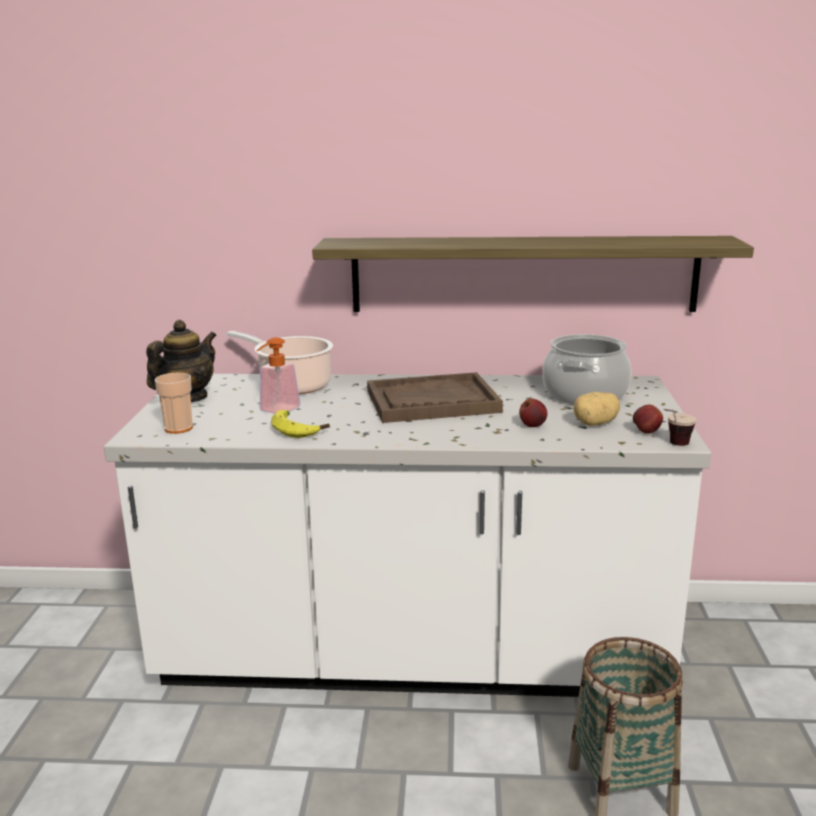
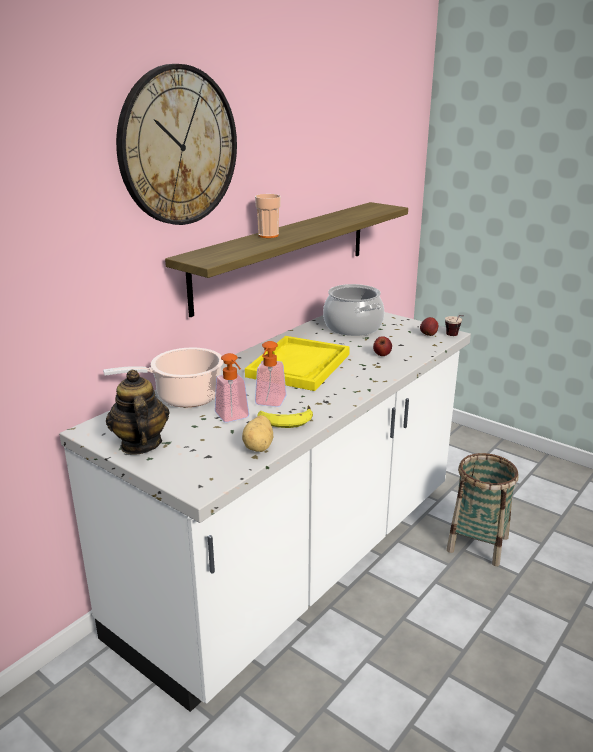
camera: 55 degrees left, 5 degrees up
(178, 428) = (210, 465): cup -> cup (268, 235)
(324, 414) = (269, 403): none -> soap dispenser
(349, 120) = (178, 147): none -> wall clock
(432, 401) = (299, 365): brown tray -> yellow tray
(596, 424) = (401, 340): potato -> potato (259, 446)

